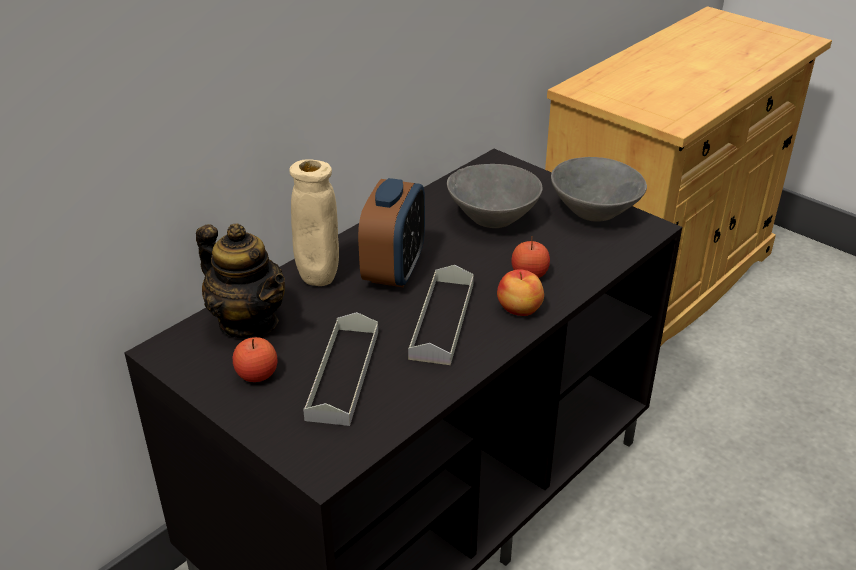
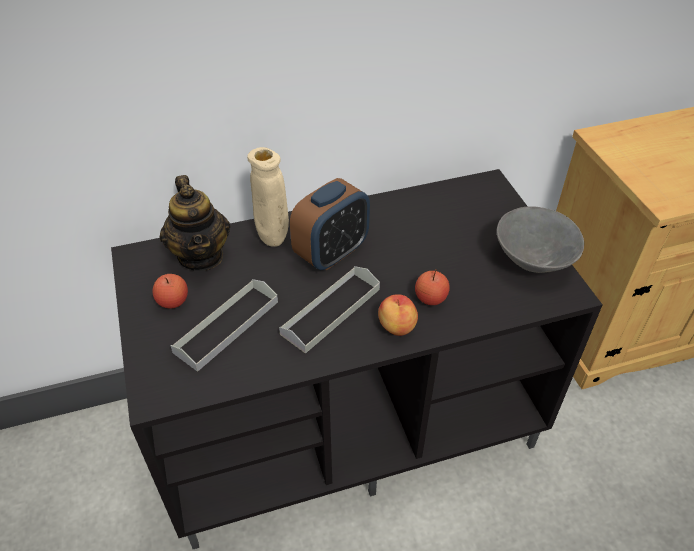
camera: 30 degrees right, 10 degrees up
(492, 218) = (443, 234): grey bowl -> none

